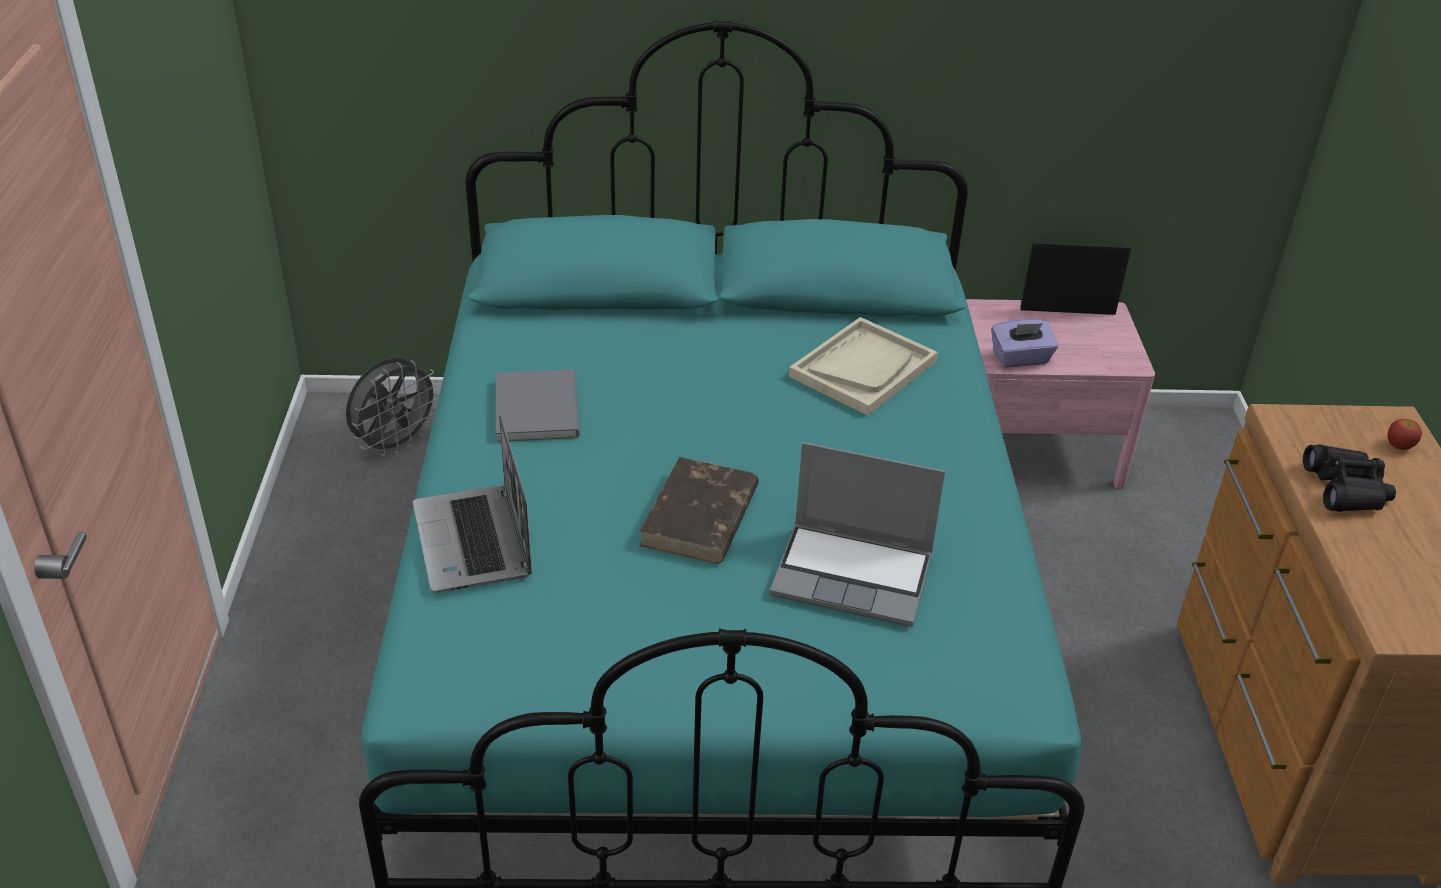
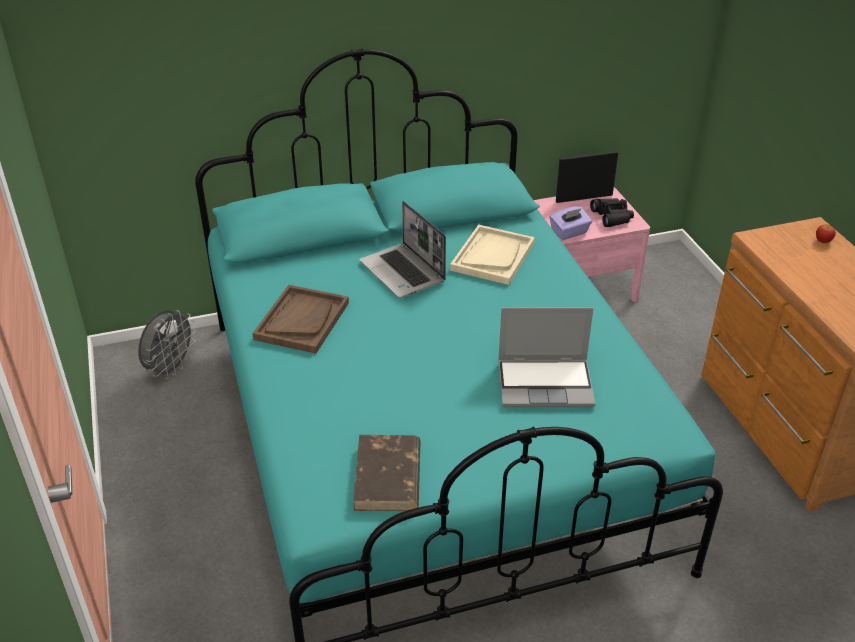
camera: 15 degrees left, 0 degrees up
(474, 542) = (302, 416): laptop -> laptop (403, 272)
(539, 406) = (302, 320): grey book -> brown tray
(699, 517) = (436, 369): brown book -> brown book (388, 477)
(1346, 489) = (806, 272): black binoculars -> black binoculars (612, 217)

